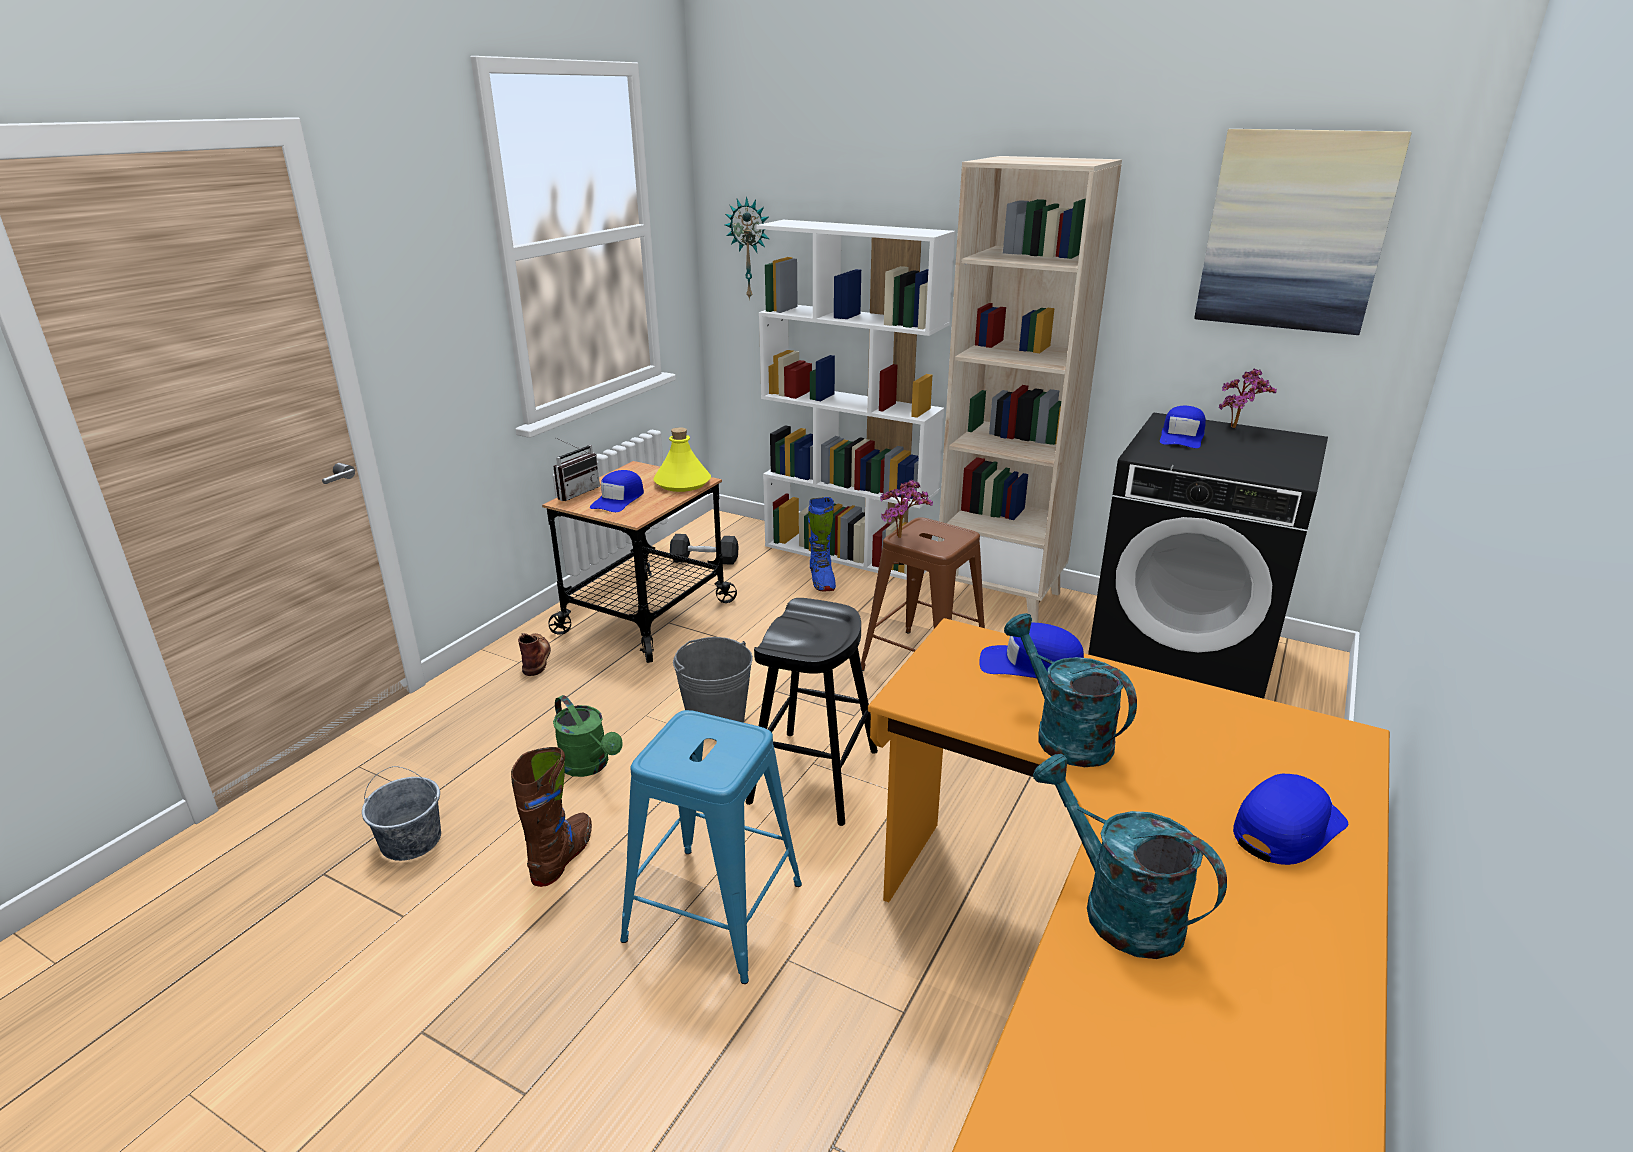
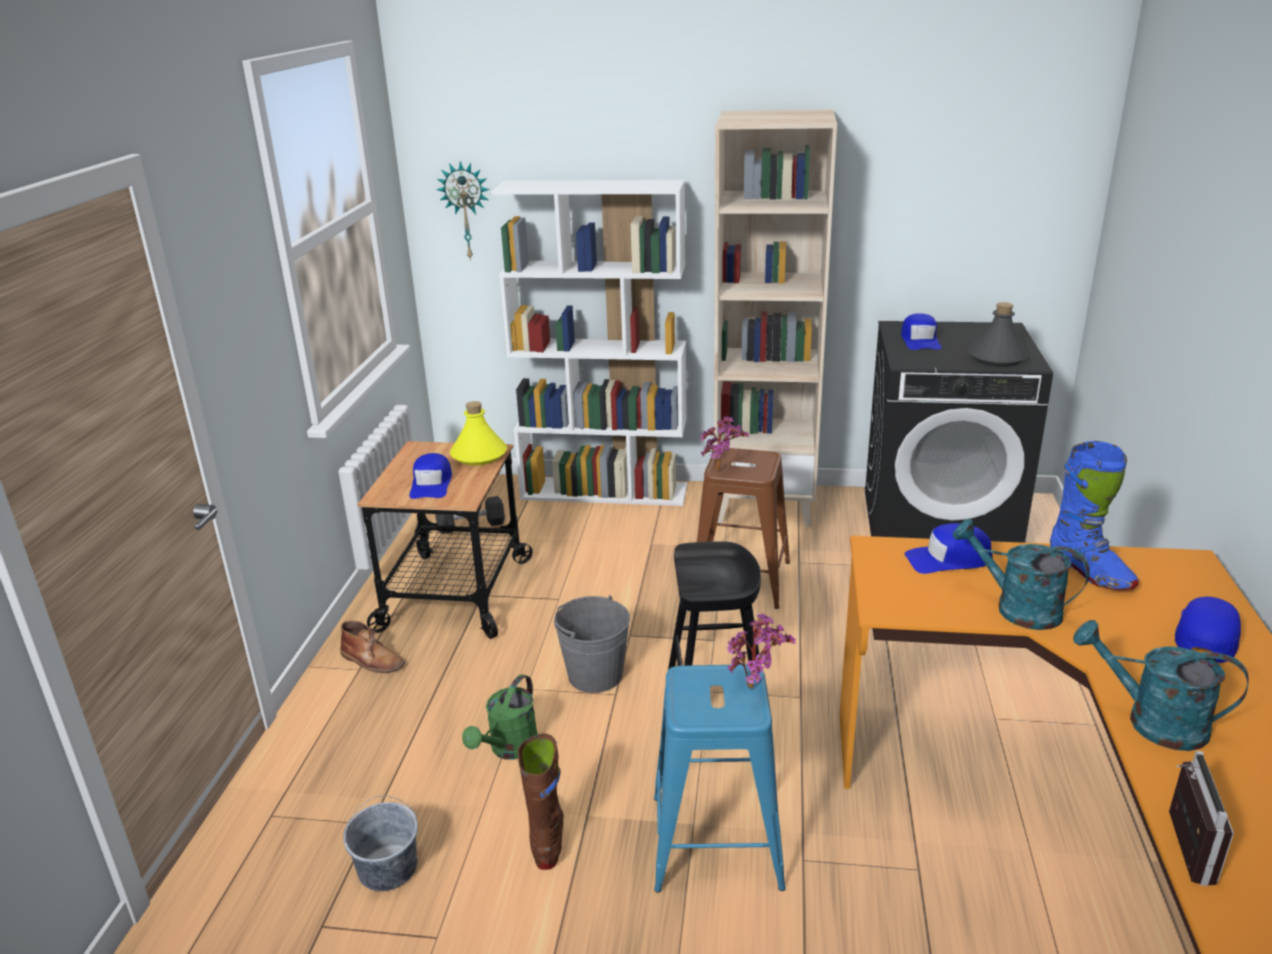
camera: 20 degrees left, 0 degrees up
(535, 657) = (372, 660): brown boot -> brown boot turned 150 degrees clockwise
(575, 492) = (380, 485): radio -> radio (1177, 846)
(589, 766) = (509, 749): green watering can -> green watering can turned 90 degrees clockwise
(822, 581) = (598, 523): blue boot -> blue boot (1089, 572)
(1238, 429) = (954, 326): potted plant -> potted plant (756, 688)
(1259, 467) = (997, 358): none -> grey bottle
(1295, 231) = (979, 160): picture -> none

